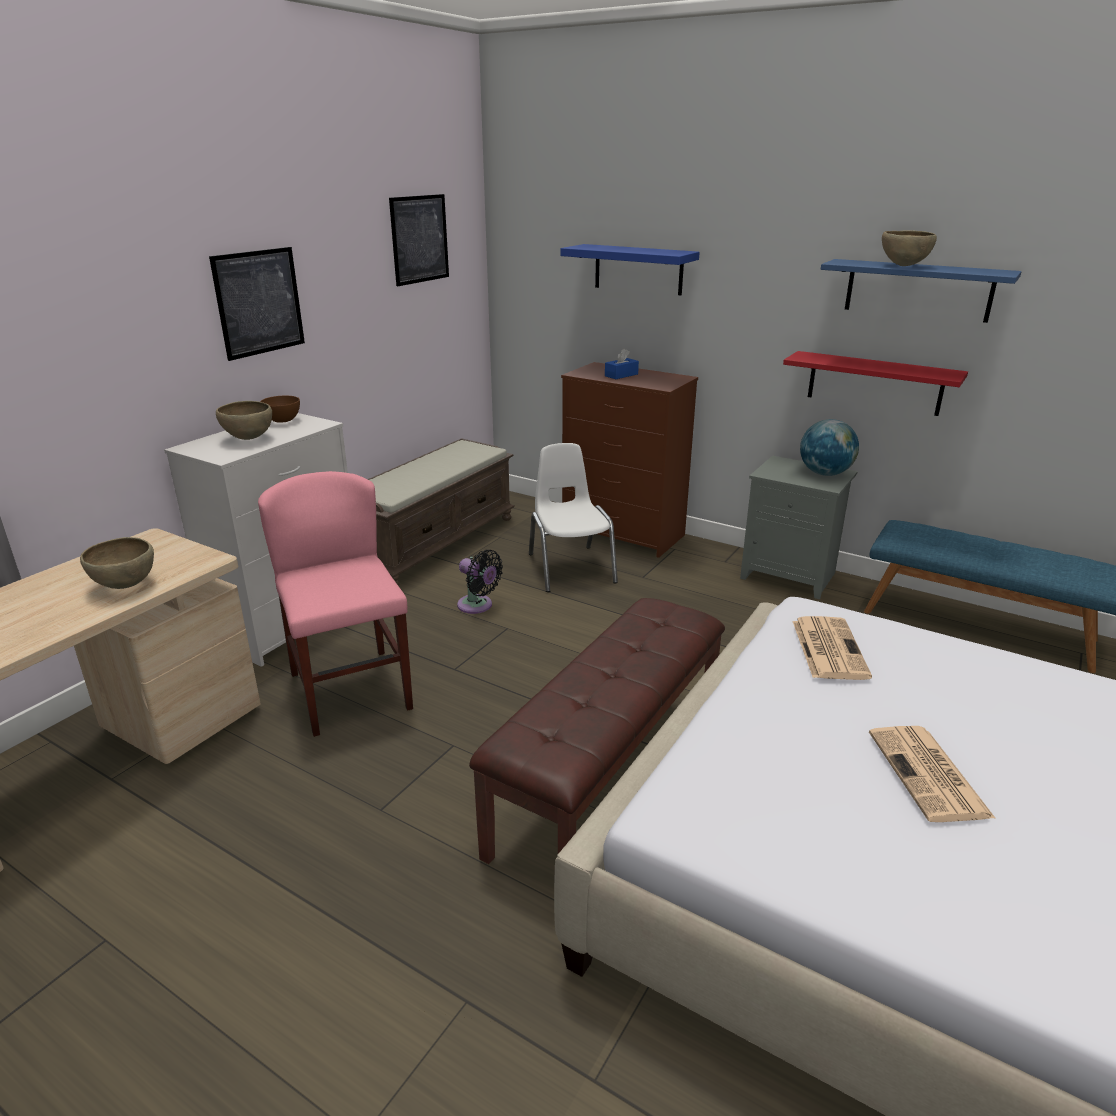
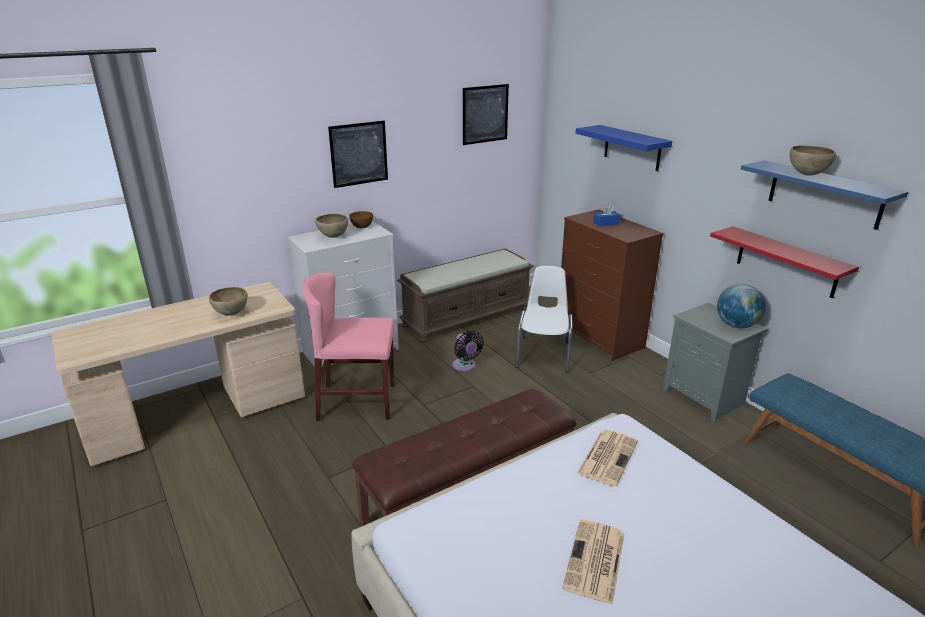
camera: 25 degrees right, 0 degrees up
(350, 691) = (357, 402): pink chair -> pink chair turned 90 degrees counterclockwise

